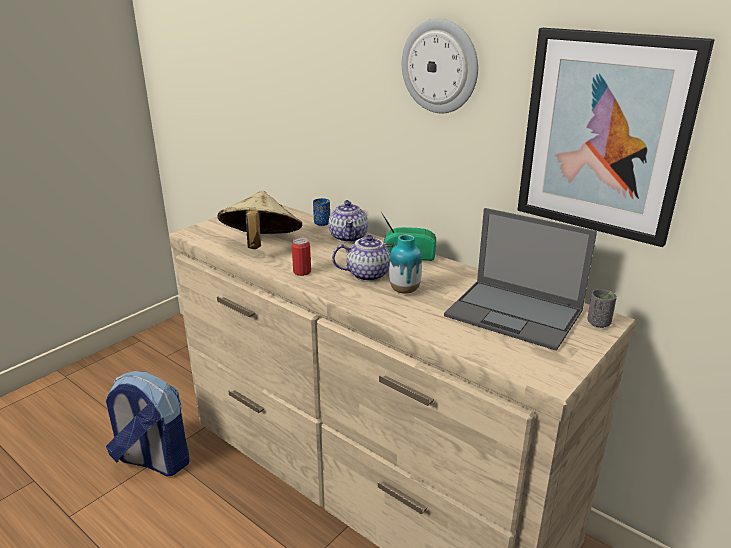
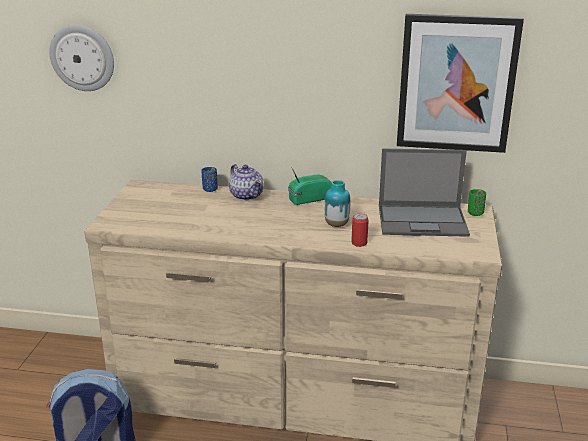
camera: 30 degrees left, 0 degrees up
(261, 246) = (184, 219): beige hat -> none
(302, 272) = (246, 231): can -> can (359, 243)
(369, 274) = (298, 220): teapot -> none
(440, 67) = (319, 45): wall clock -> wall clock (82, 57)
(598, 323) = (475, 213): grey cup -> green cup

